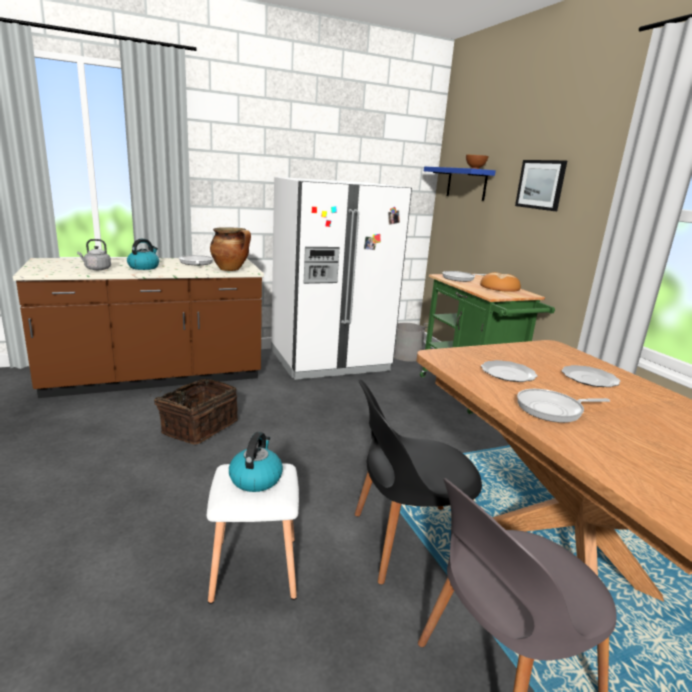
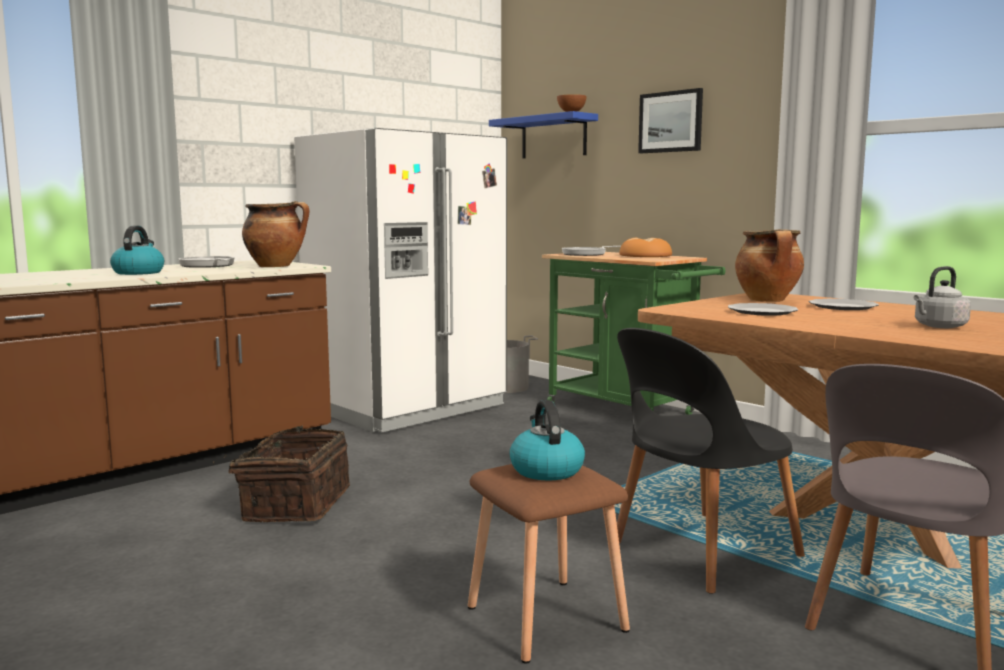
camera: 20 degrees left, 10 degrees down
(96, 269) = (65, 278): grey kettle -> grey kettle (938, 326)
(253, 569) = (544, 620): white stool -> brown stool
(539, 356) = (768, 300): none -> cooking pot
(553, 409) = (849, 324): frying pan -> none

